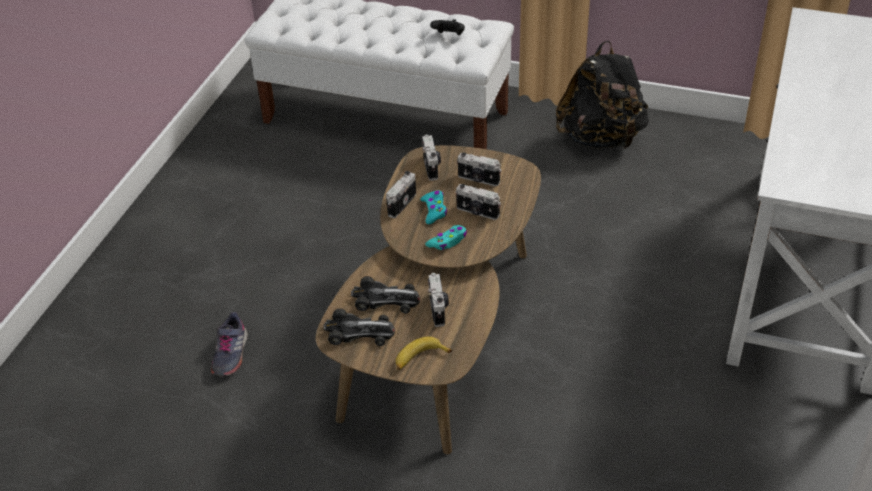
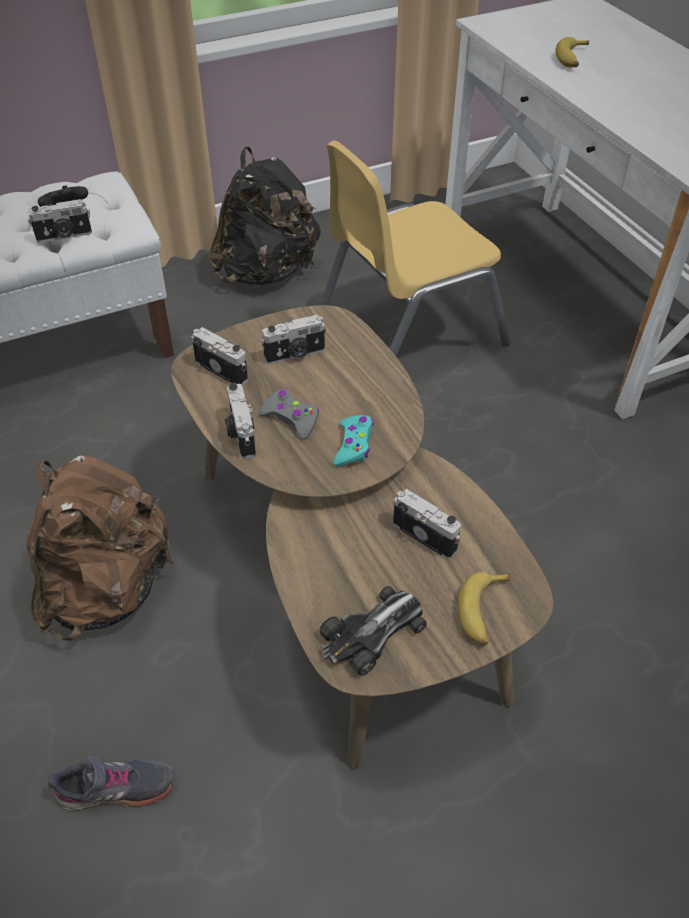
camera: 45 degrees left, 5 degrees up
(230, 354) = (116, 789): grey shoe -> grey shoe turned 60 degrees counterclockwise
(316, 265) = (107, 589): none -> brown backpack
(385, 300) = (352, 568): toy car -> none
(434, 210) = (291, 419): turquoise game controller -> grey game controller
(477, 212) = (342, 392): camera -> camera (64, 236)
(645, 227) = (407, 334): none -> yellow chair
(829, 71) = (572, 59): none -> banana

